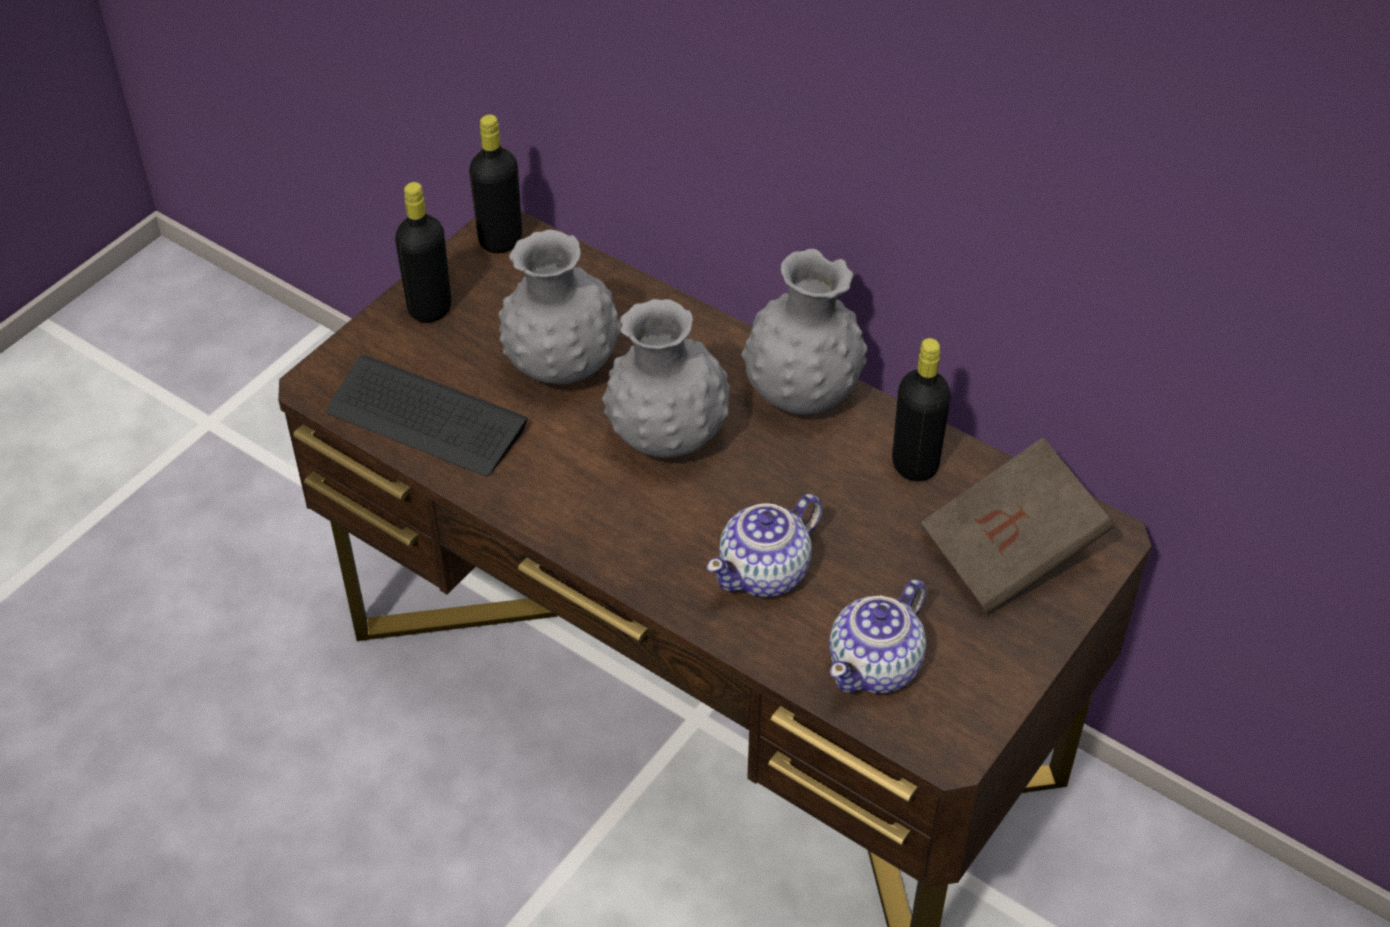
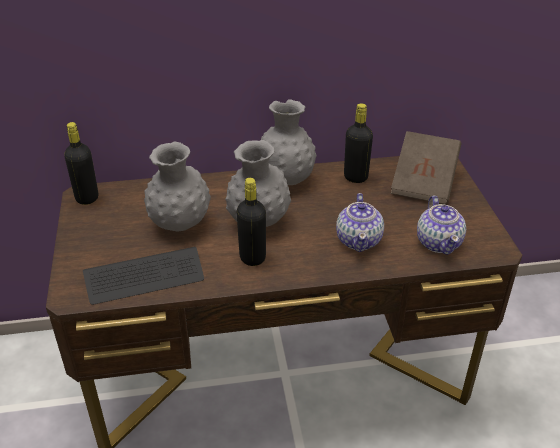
camera: 45 degrees left, 10 degrees down
(430, 308) = (87, 238): black bottle -> black bottle (252, 258)

